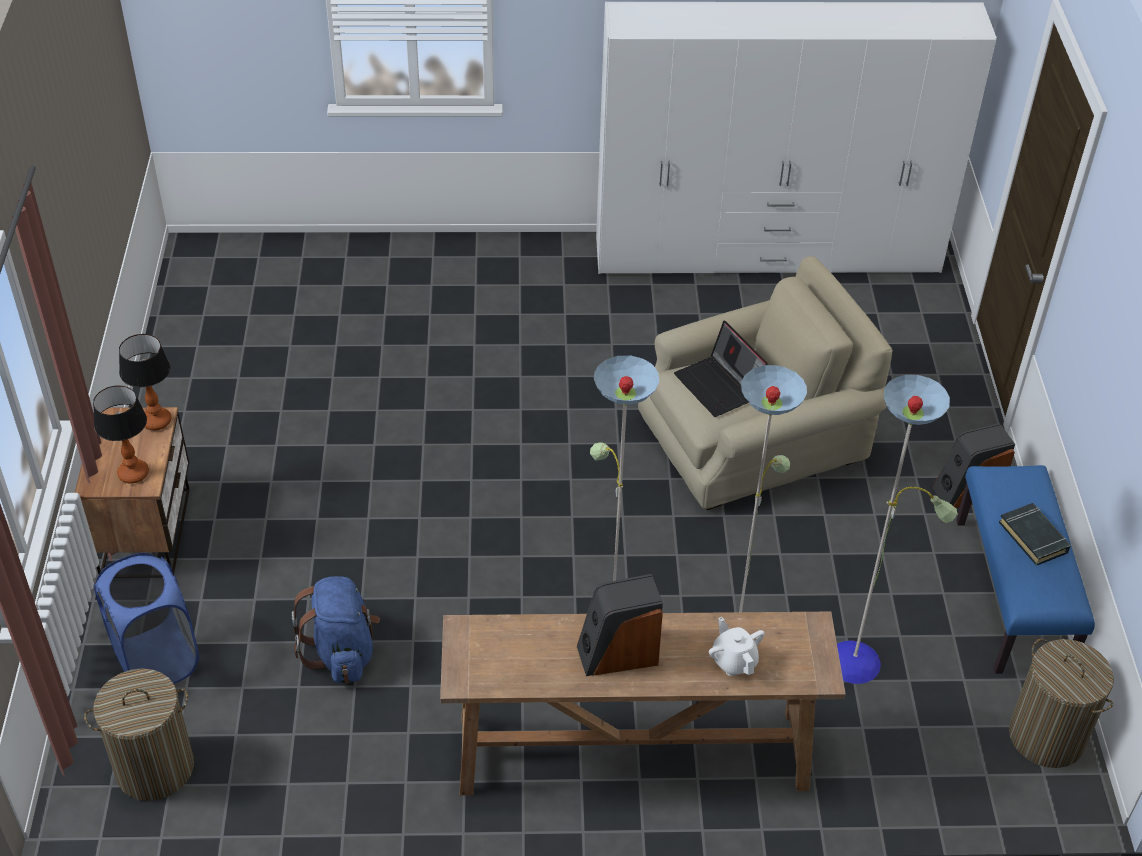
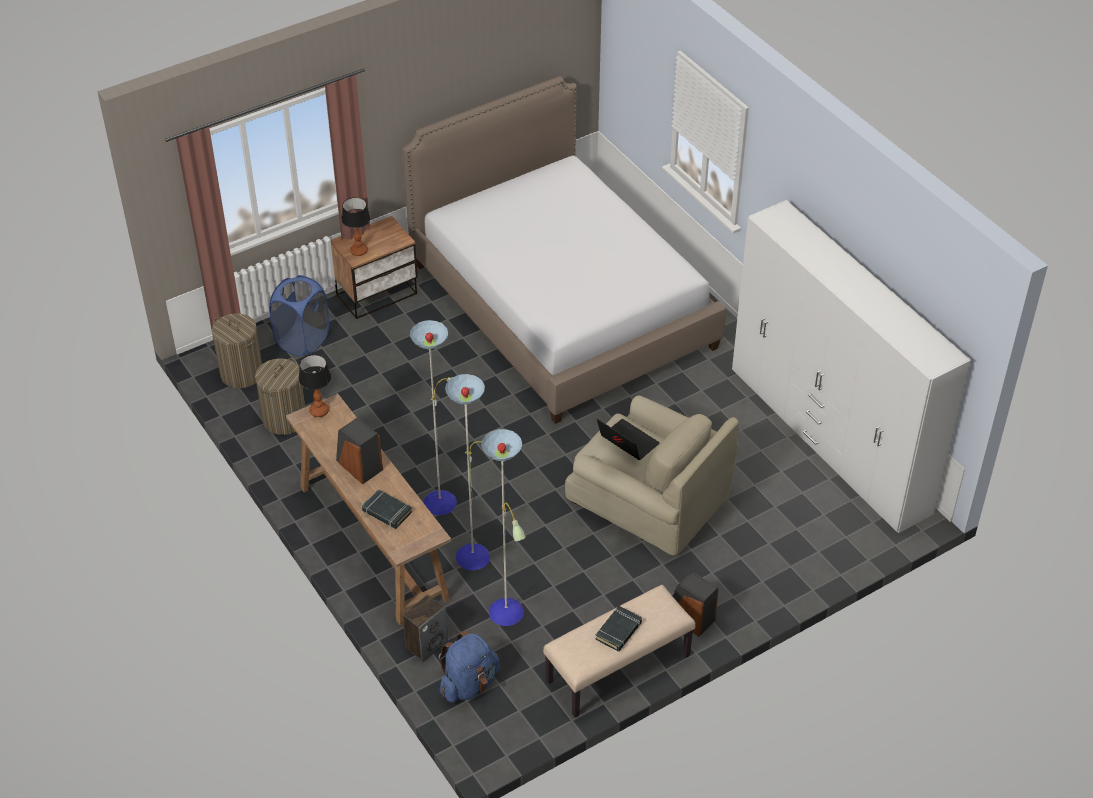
camera: 60 degrees right, 0 degrees up
(156, 421) = (399, 239): table lamp -> table lamp (319, 410)
(342, 652) = (355, 402): blue backpack -> blue backpack (469, 684)
(354, 361) = (562, 305): none -> bed
(719, 386) = (626, 442): laptop -> laptop turned 105 degrees clockwise
(734, 661) = (386, 512): white teapot -> black book
(862, 775) = (426, 644): none -> speaker
(1012, 595) = (618, 669): blue bench -> beige bench
(1046, 736) = (515, 721): laundry basket -> laundry basket (284, 419)

